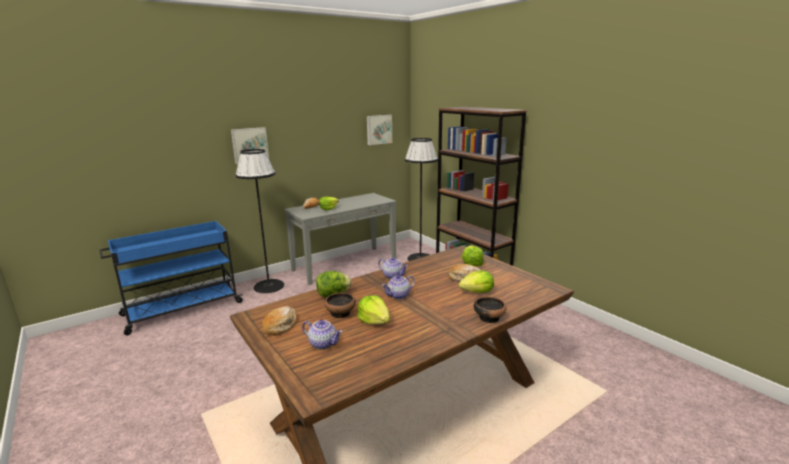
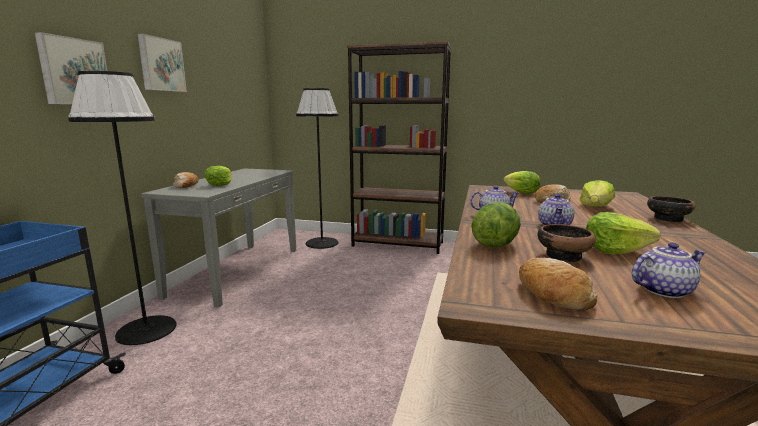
camera: 40 degrees left, 5 degrees down
(378, 129) = (241, 82): picture -> picture (161, 65)

